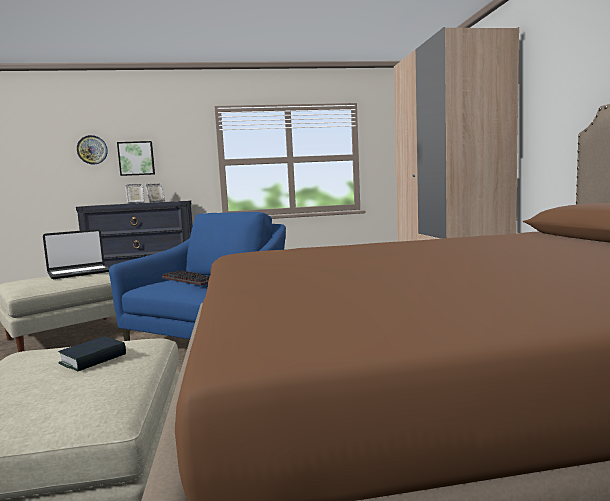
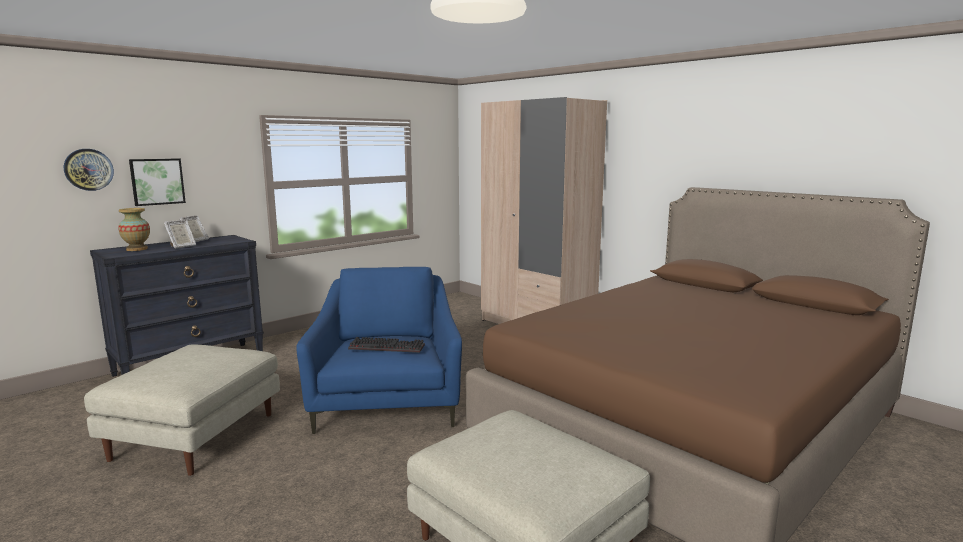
camera: 35 degrees left, 5 degrees up
(79, 273) = (200, 355): laptop -> none
(93, 359) = (525, 437): book -> none
(110, 204) = (137, 249): none -> vase

